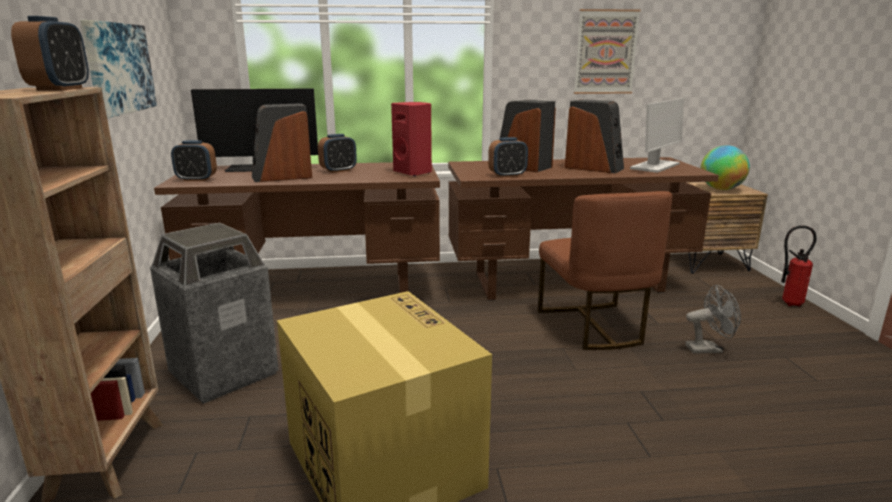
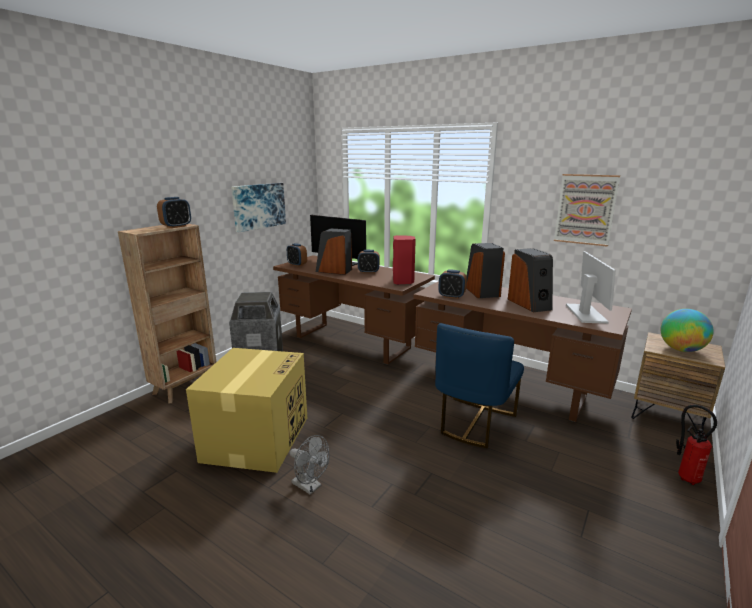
camera: 40 degrees right, 0 degrees up
(593, 326) = (473, 422): brown chair -> blue chair
(655, 166) = (586, 314): monitor -> monitor turned 75 degrees counterclockwise
(708, 349) = (531, 473): grey fan -> grey fan (310, 486)

